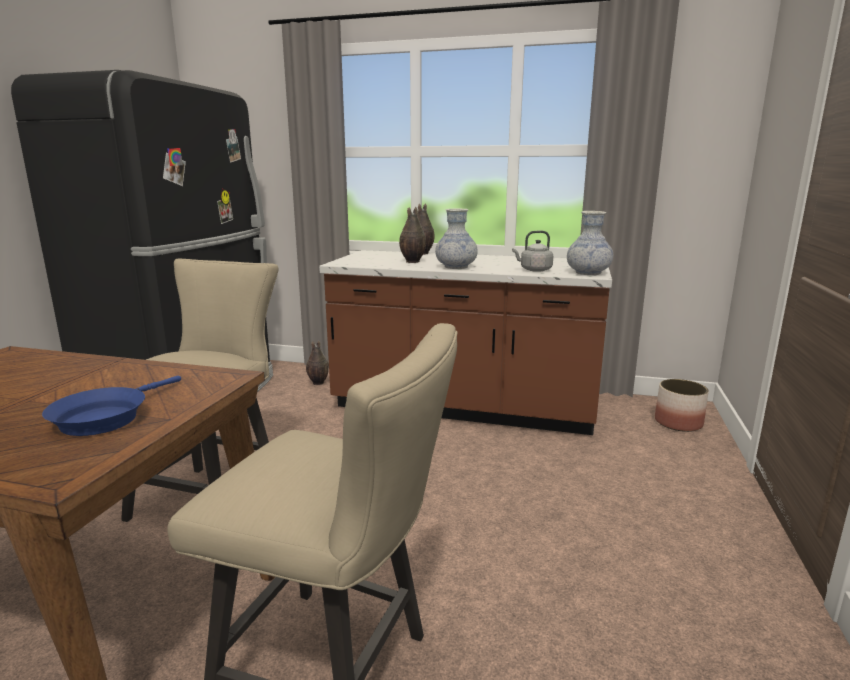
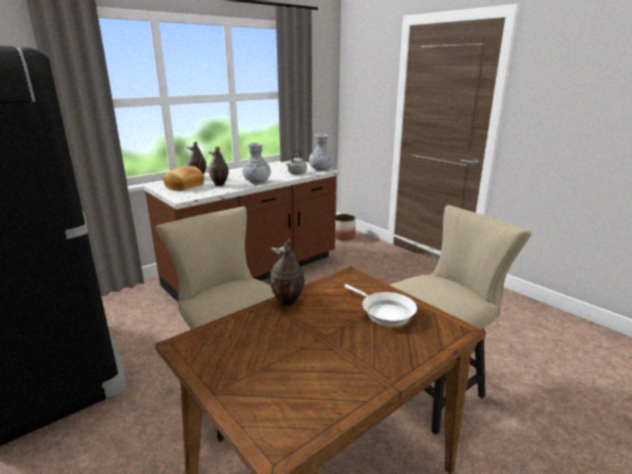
camera: 55 degrees left, 5 degrees up
(106, 417) = (384, 313): blue frying pan -> white frying pan
(318, 383) = (133, 304): vase -> vase (287, 302)
(381, 257) = (185, 186): none -> bread

